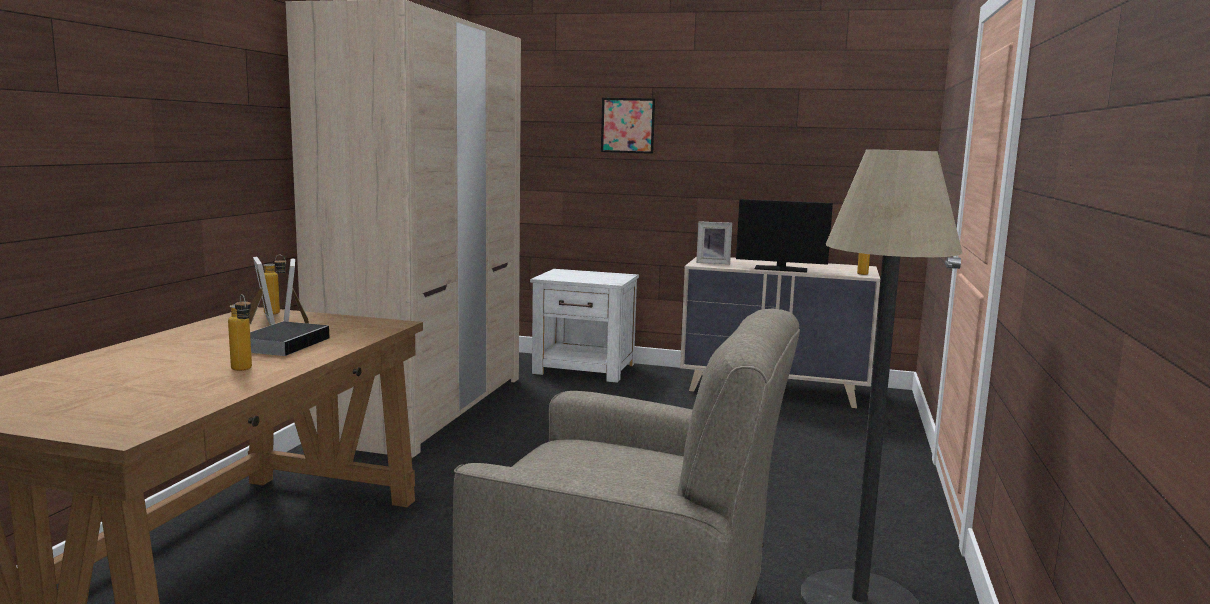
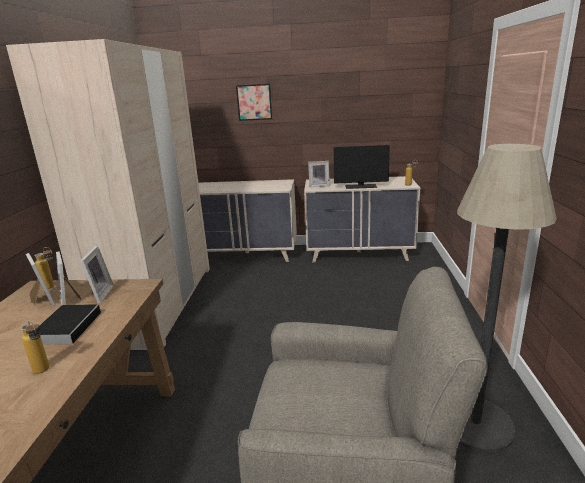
camera: 10 degrees left, 10 degrees up
(333, 325) = (99, 295): none -> picture frame
(585, 369) = (246, 254): white nightstand -> beige dresser

